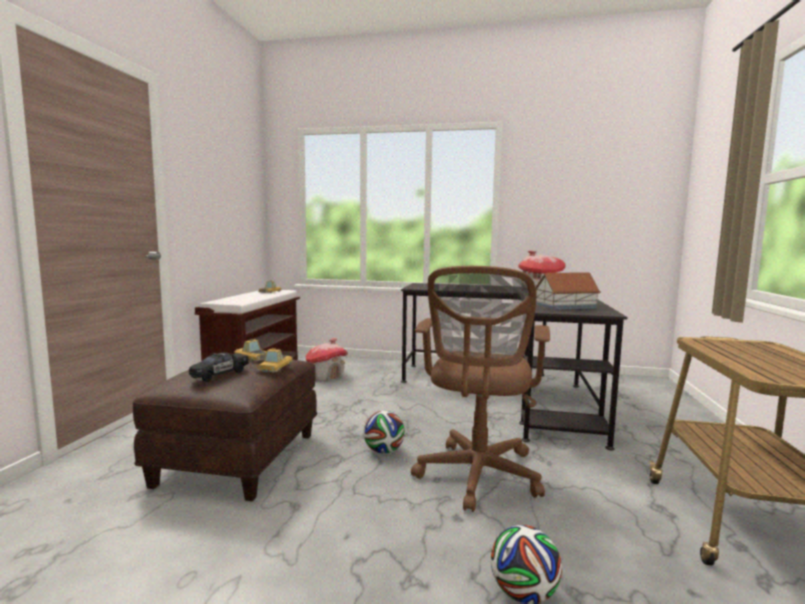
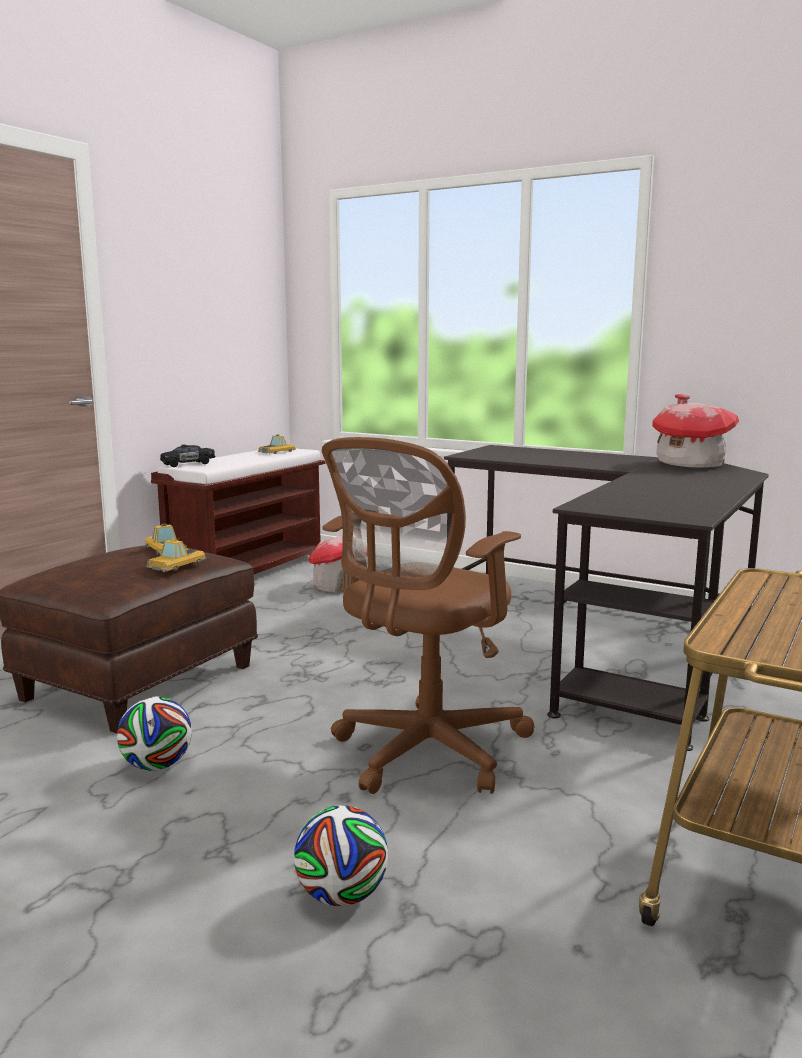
camera: 20 degrees right, 5 degrees up
(219, 374) = (100, 568): black toy car -> black toy car (187, 464)
(383, 451) = (327, 699): football -> football (157, 766)
(564, 306) = (646, 500): toy house -> none

